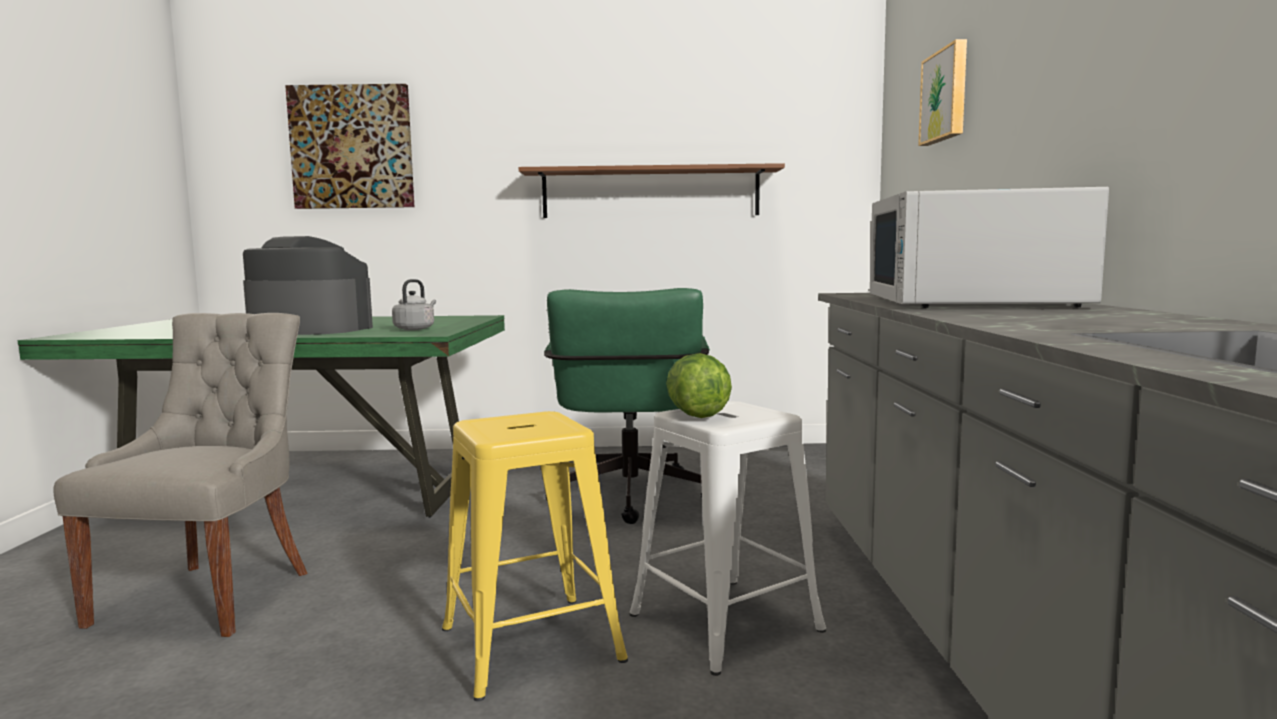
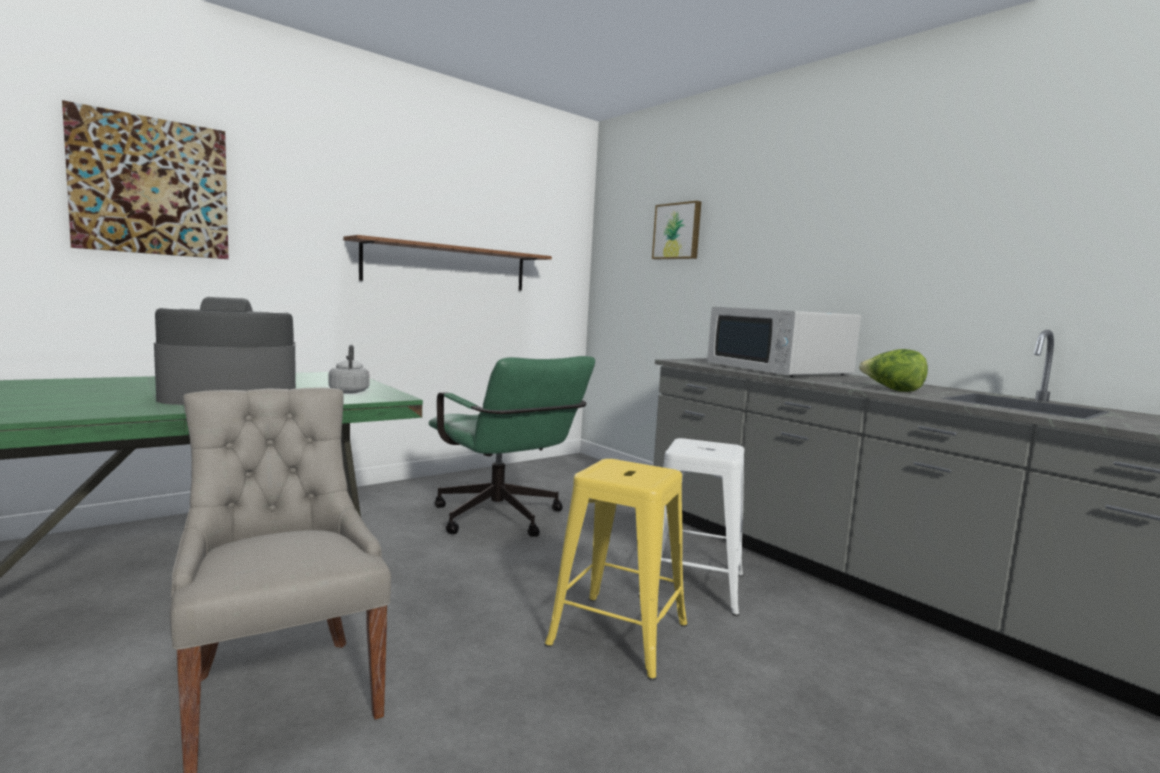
camera: 40 degrees left, 0 degrees up
(696, 414) = (694, 450): lettuce -> lettuce (892, 390)

